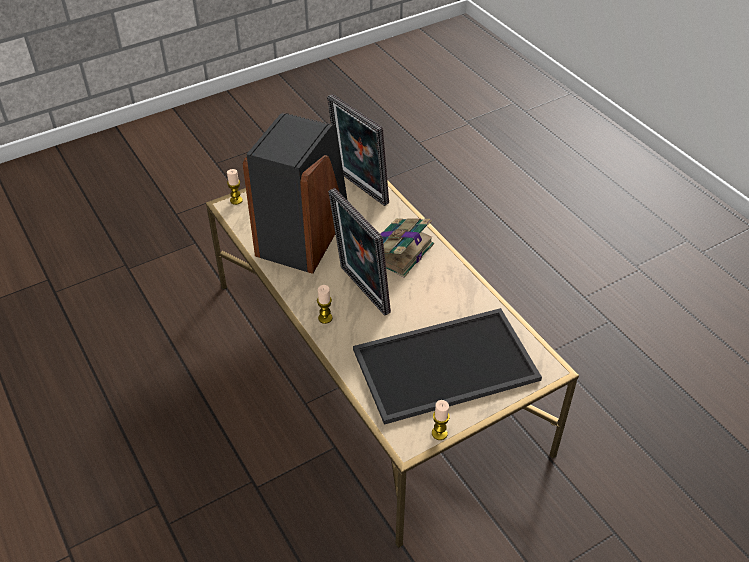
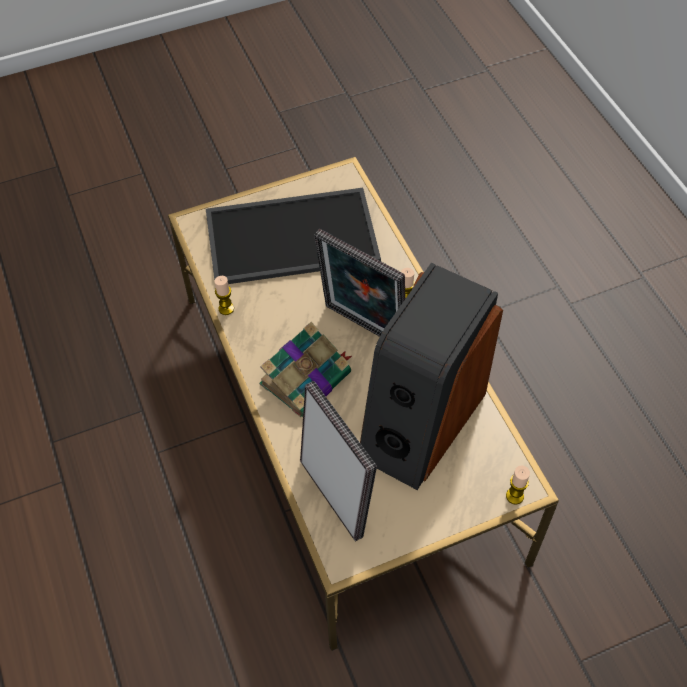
camera: 170 degrees left, 10 degrees up
(360, 291) = (362, 329): picture frame -> picture frame turned 150 degrees clockwise
(439, 433) = (315, 179): candle -> candle (226, 308)

